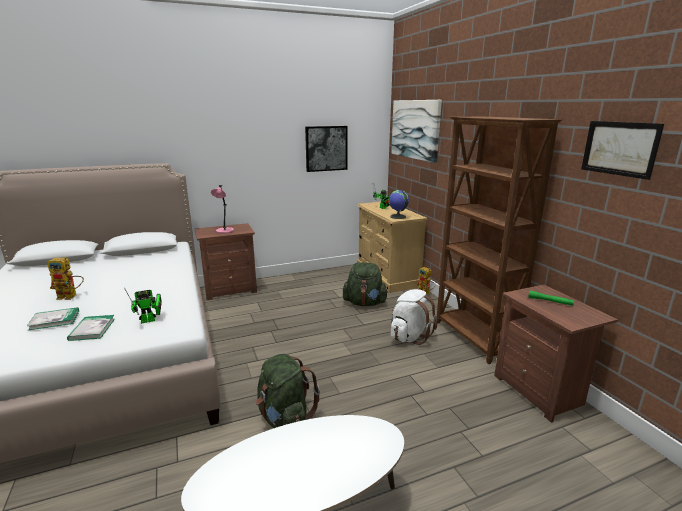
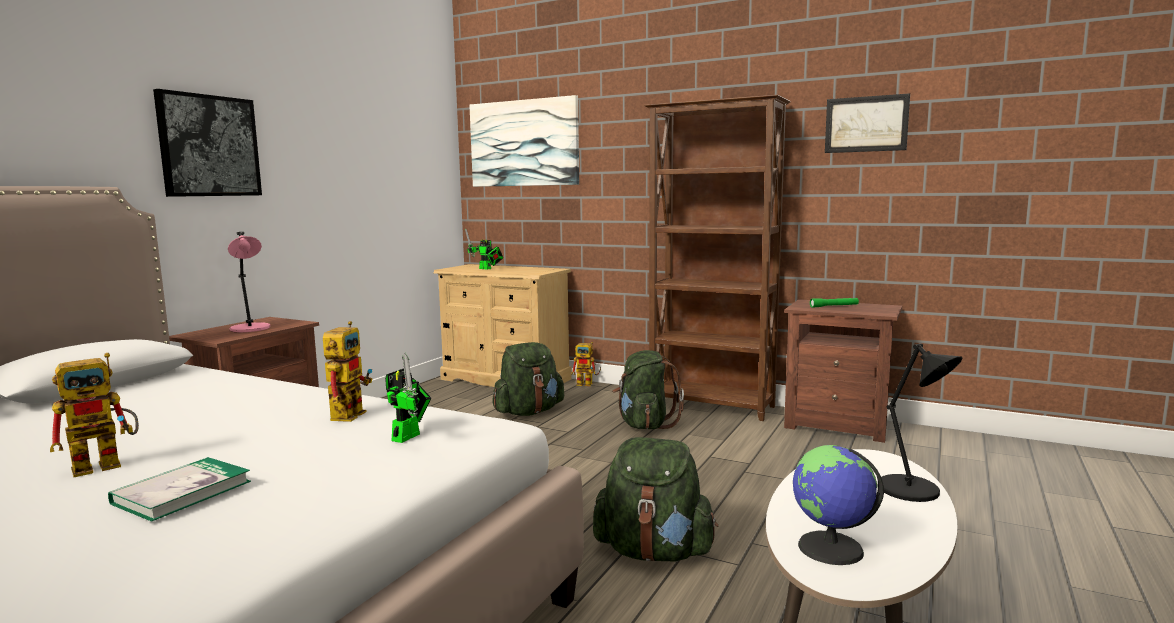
camera: 40 degrees left, 10 degrees down
(92, 329) = (319, 475): book -> none
(163, 297) = (349, 413): none -> toy robot
(326, 148) = (383, 175): picture -> picture (209, 146)
(351, 471) = (912, 490): none -> black table lamp
(397, 217) = (532, 272): globe -> globe (830, 549)
(409, 336) = (644, 425): white backpack -> green backpack

